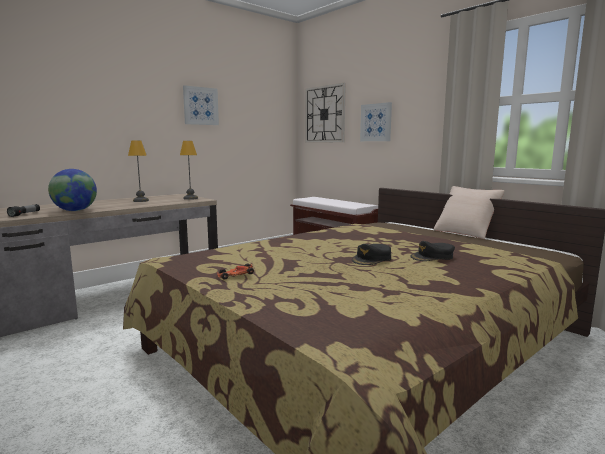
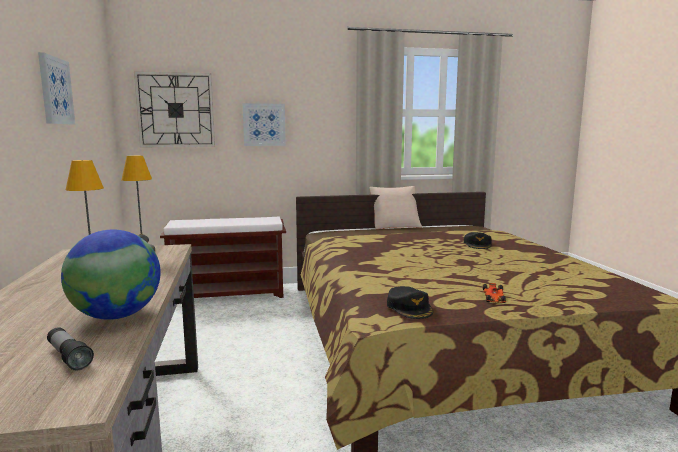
camera: 60 degrees left, 0 degrees up
(372, 259) = (472, 256): black cap -> black cap (409, 308)

